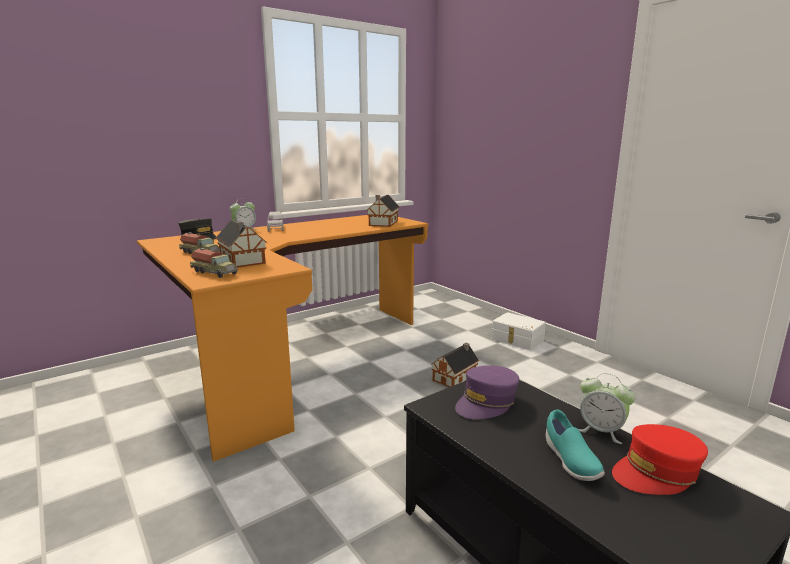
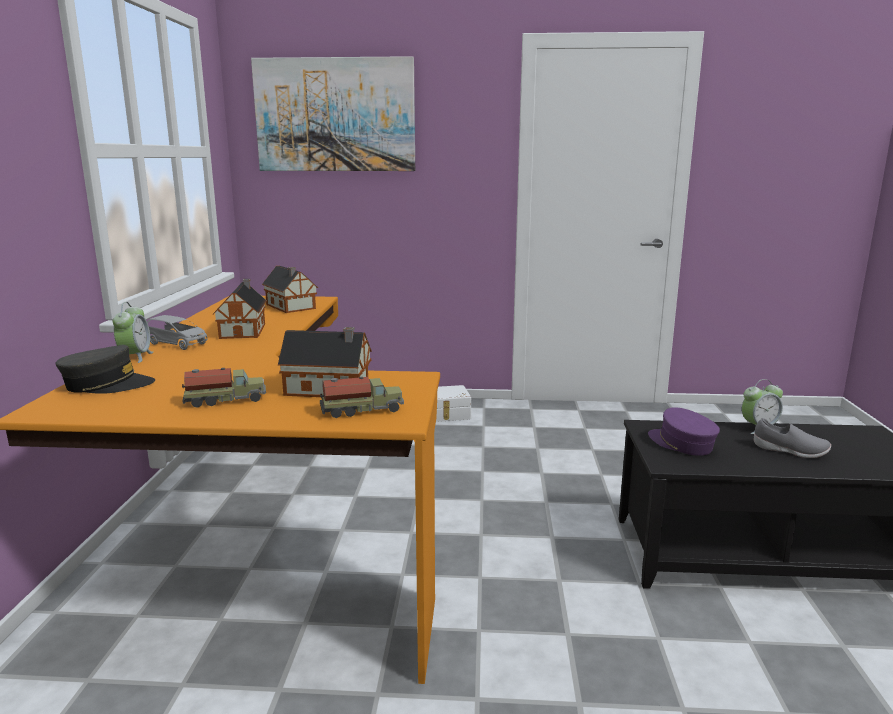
camera: 50 degrees left, 0 degrees up
(455, 377) = (463, 470): toy house -> toy house (244, 330)
(486, 402) = (681, 443): purple cap -> purple cap turned 150 degrees clockwise
(492, 88) = (335, 115): none -> picture
(570, 460) = (790, 451): turquoise shoe -> grey shoe
(656, 472) = (820, 435): red cap -> none

